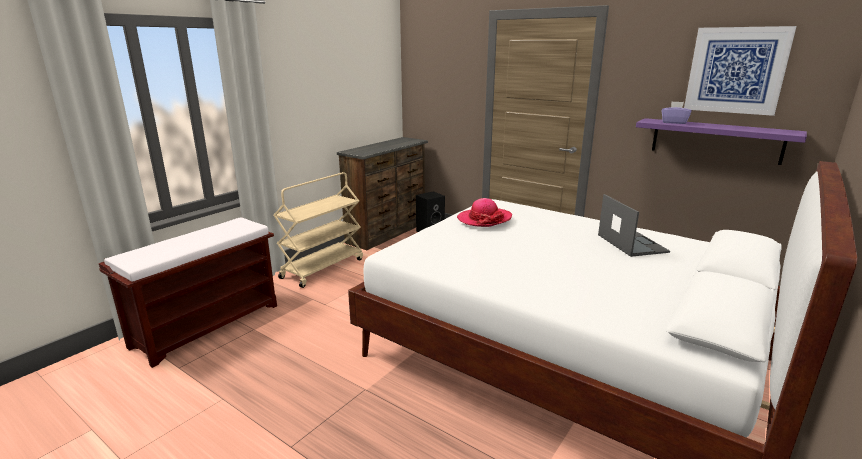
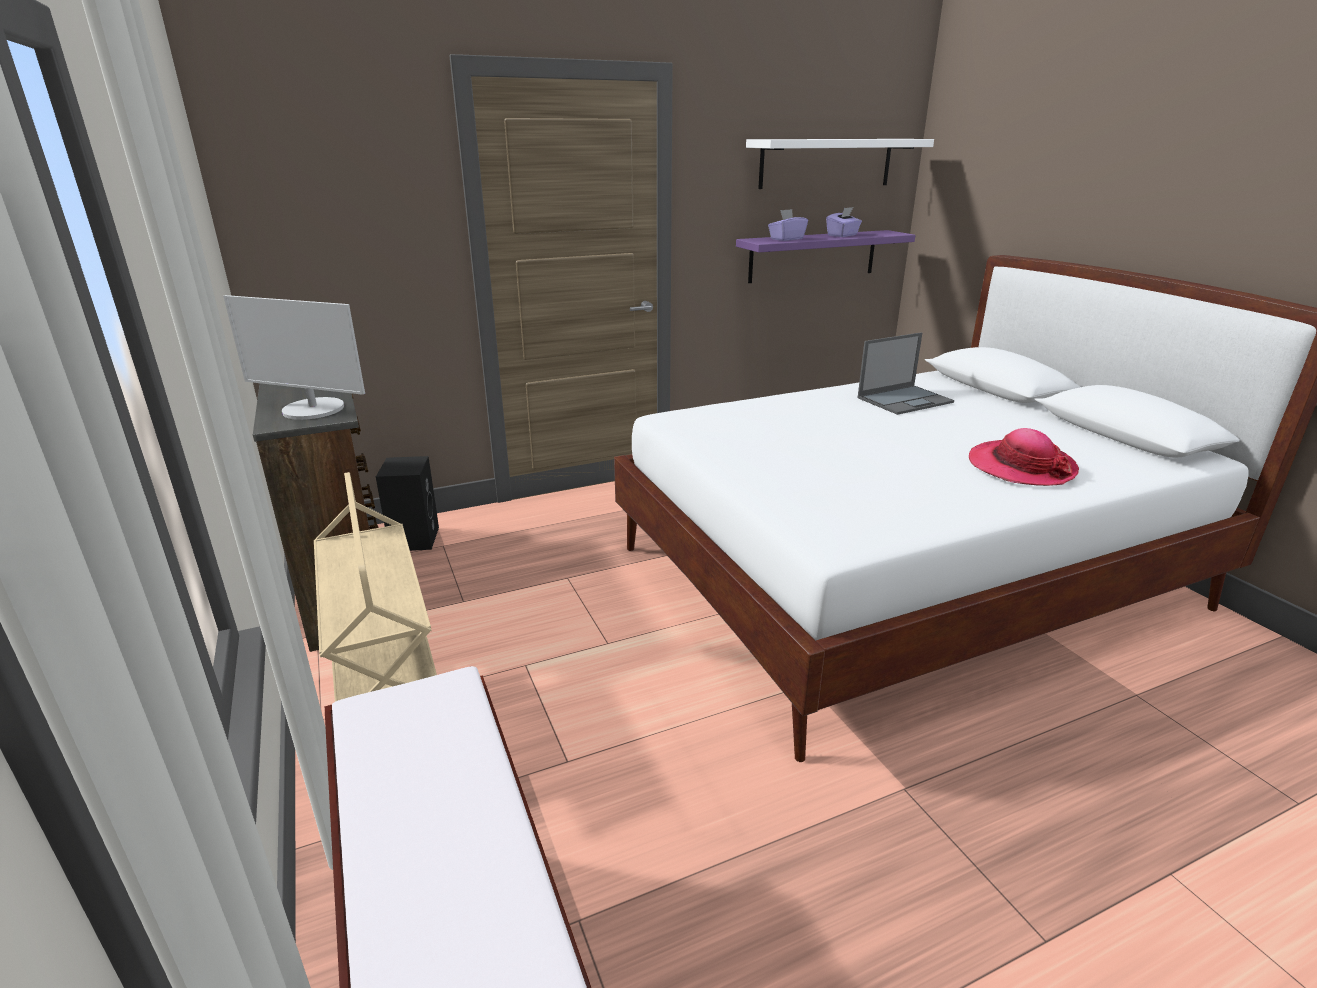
camera: 60 degrees left, 5 degrees up
(365, 151) = (313, 410): none -> monitor
(484, 219) = (752, 441): hat -> hat (1020, 467)
(631, 243) = (905, 400): laptop -> laptop turned 135 degrees clockwise
(732, 127) = (842, 235): none -> purple tissue box
(736, 70) = (826, 163): picture -> white shelf

